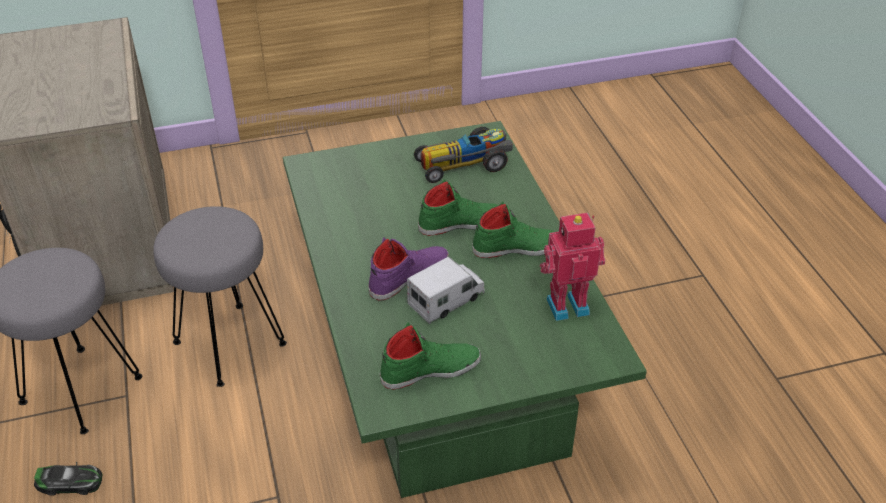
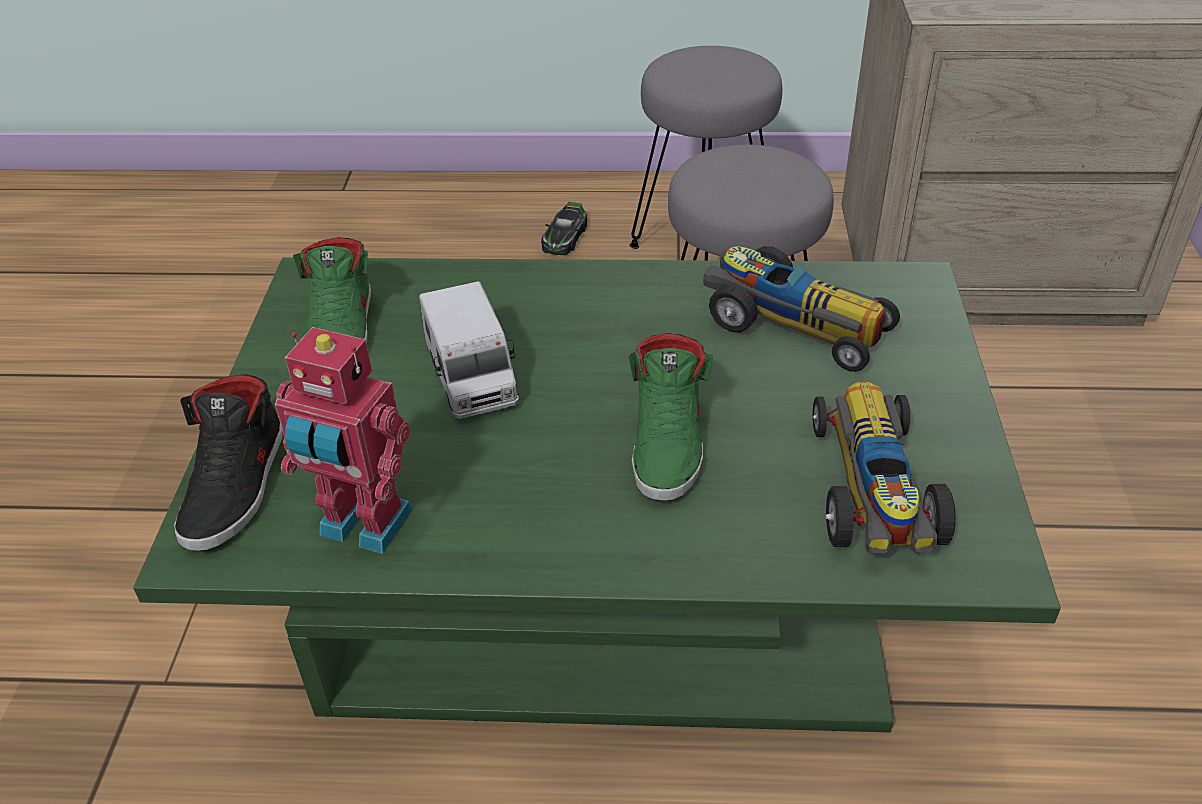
camera: 110 degrees right, 0 degrees up
(355, 199) = (792, 323): none -> toy car
(408, 276) = (555, 347): purple shoe -> none
(517, 247) = (558, 501): green shoe -> none
(566, 304) = (363, 526): toy robot -> toy robot turned 105 degrees clockwise
(568, 361) = (237, 486): none -> black shoe

